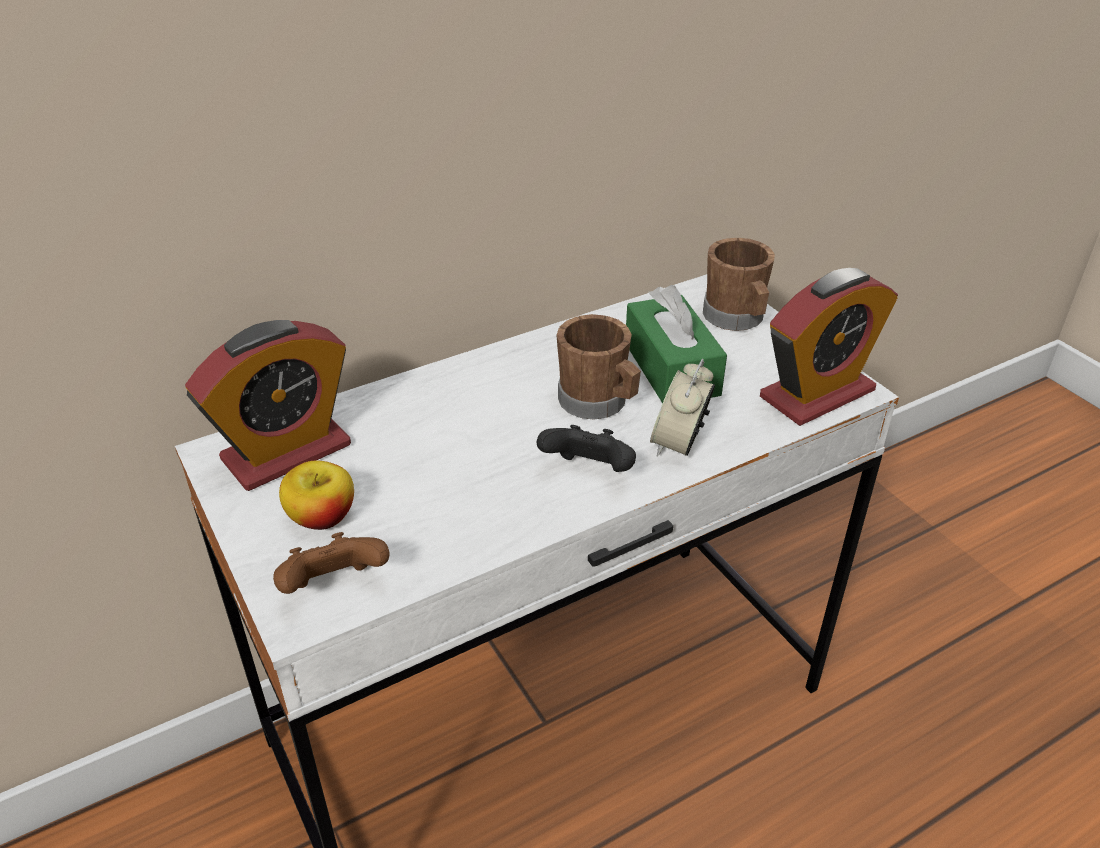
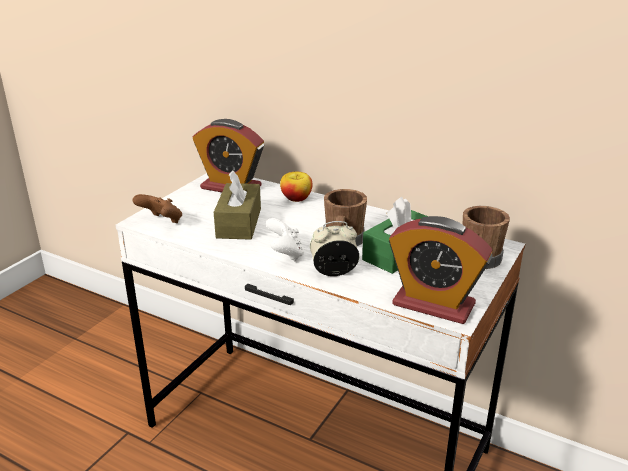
camera: 60 degrees right, 10 degrees down
(322, 517) = (198, 206): apple -> apple (296, 198)
(437, 488) = (239, 223): none -> brown tissue box
(589, 472) = (285, 254): black game controller -> white game controller

